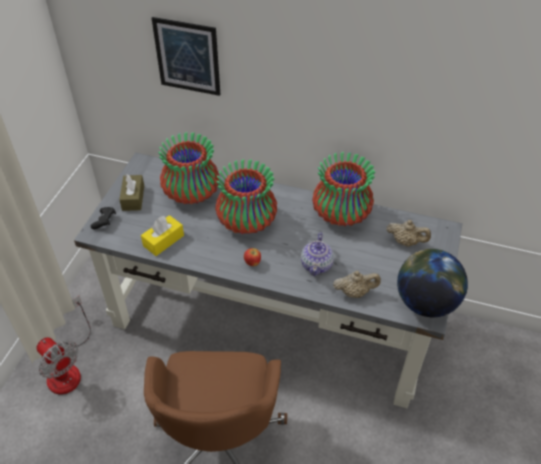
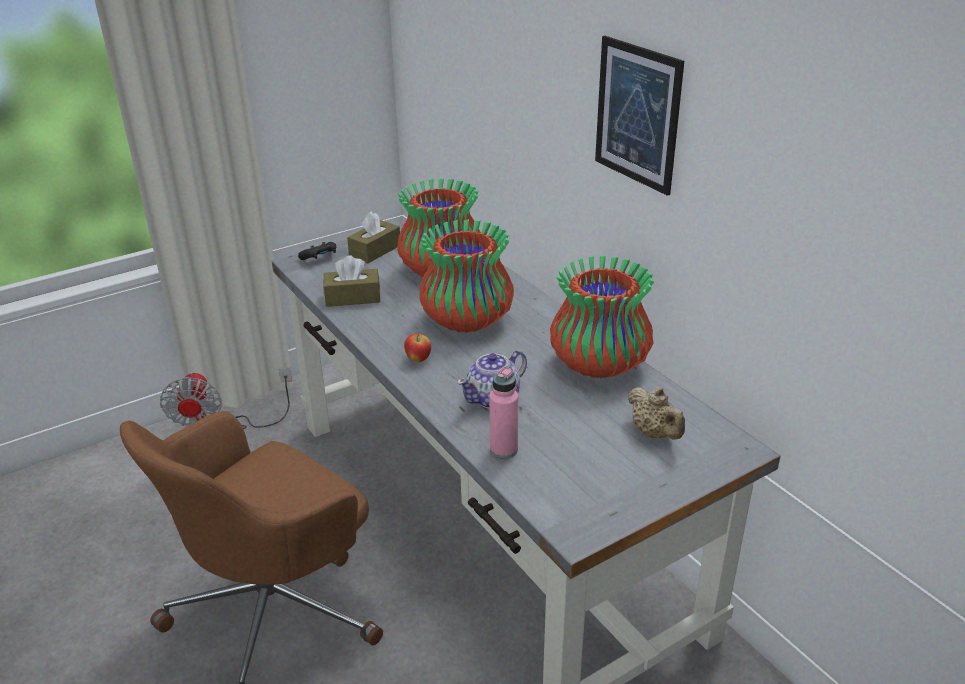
camera: 40 degrees right, 15 degrees down
(163, 240) = (353, 297): yellow tissue box -> brown tissue box
(187, 57) = (487, 72): picture -> picture (637, 114)
(355, 292) = (503, 449): beige teapot -> pink bottle
(425, 303) = (590, 513): globe -> none

